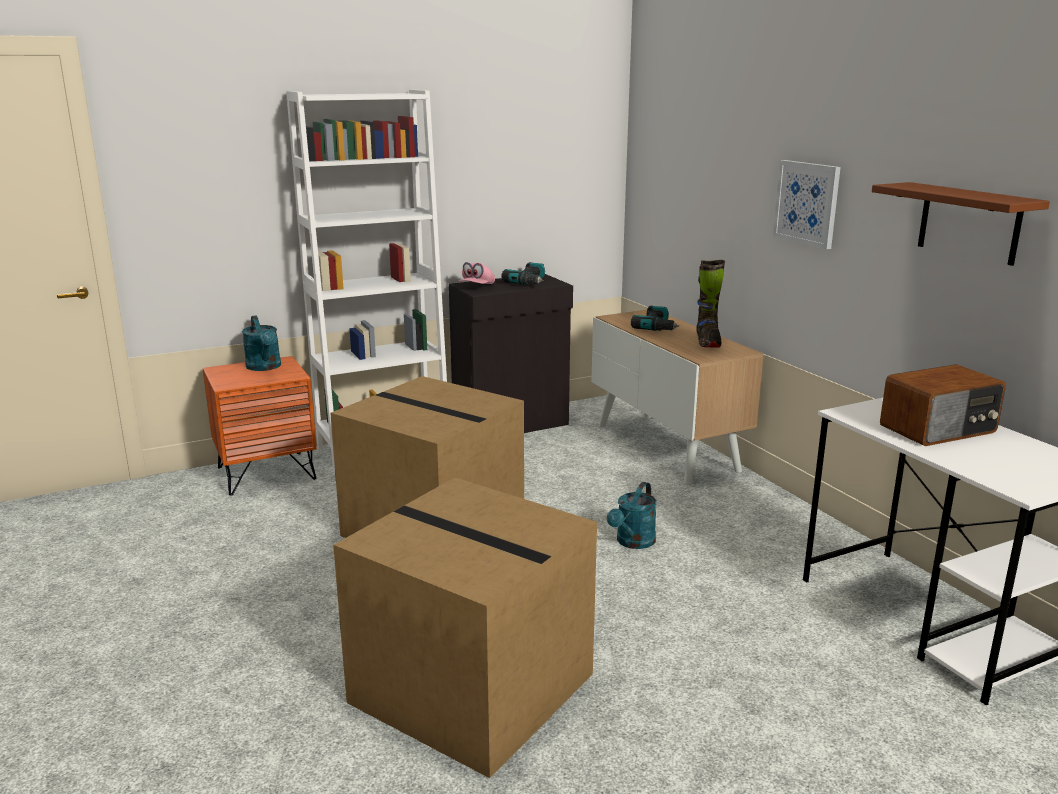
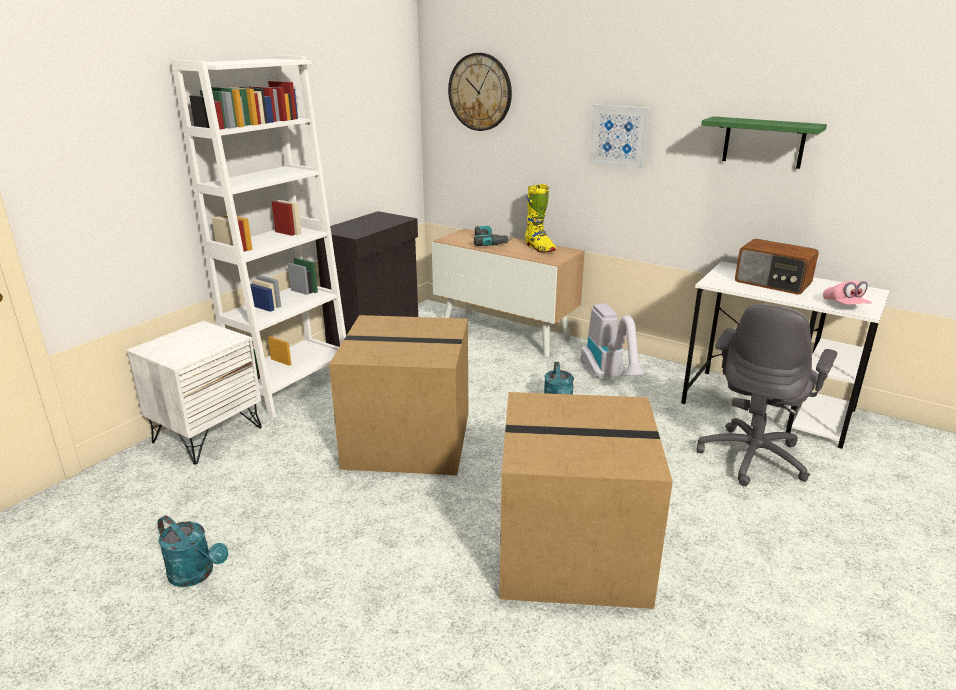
camera: 30 degrees left, 5 degrees up
(265, 367) = (193, 336): turquoise watering can -> turquoise watering can (196, 575)
(266, 473) = (207, 434): orange nightstand -> white nightstand
(477, 287) = (345, 230): pink cap -> pink cap (844, 306)
(529, 282) = (380, 220): power drill -> none
(677, 140) = (480, 92): none -> wall clock
(707, 342) = (539, 248): black boot -> yellow boot
(740, 526) = (609, 377): none -> vacuum cleaner
(827, 671) = (753, 457): none -> grey office chair
(939, 429) = (772, 283): radio -> radio turned 90 degrees clockwise
(969, 223) = (763, 142): brown shelf -> green shelf

